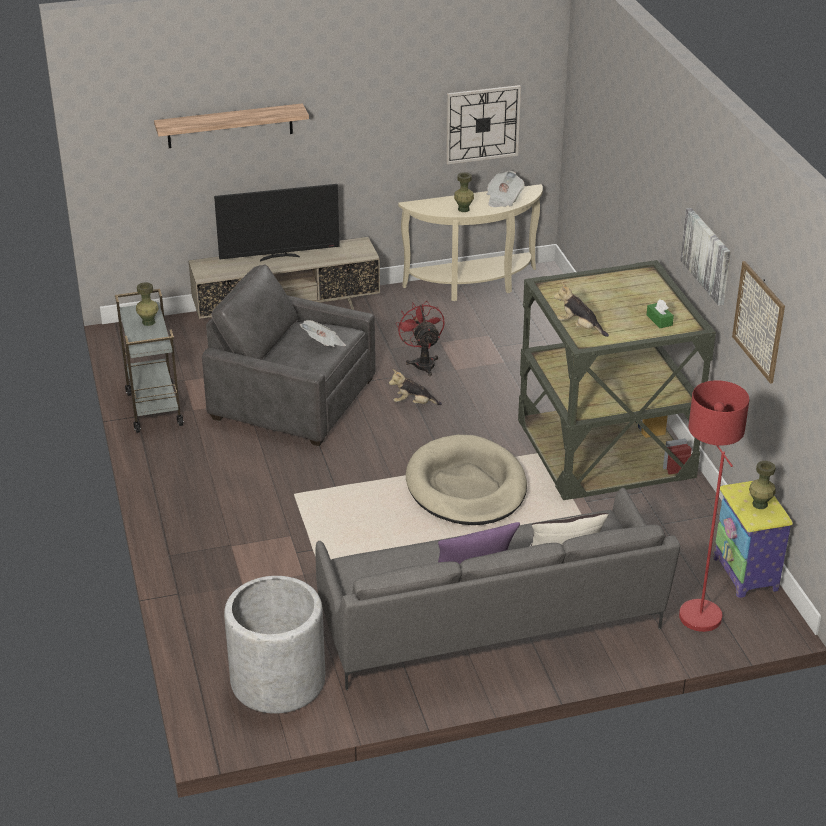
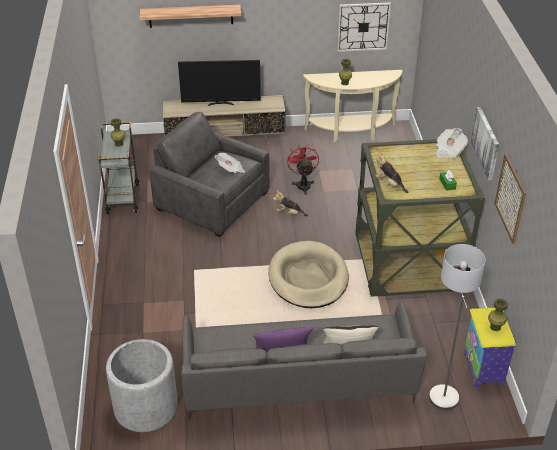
camera: 10 degrees right, 5 degrees up
(503, 199) = (373, 78): newspaper -> newspaper (449, 151)
(695, 608) = (441, 391): red floor lamp -> grey floor lamp

